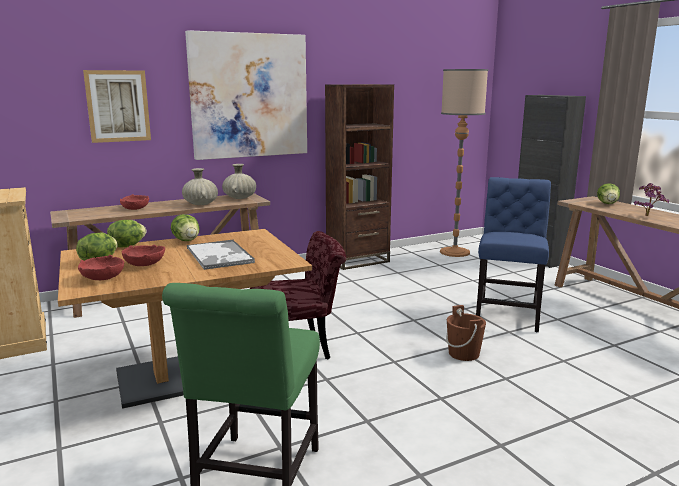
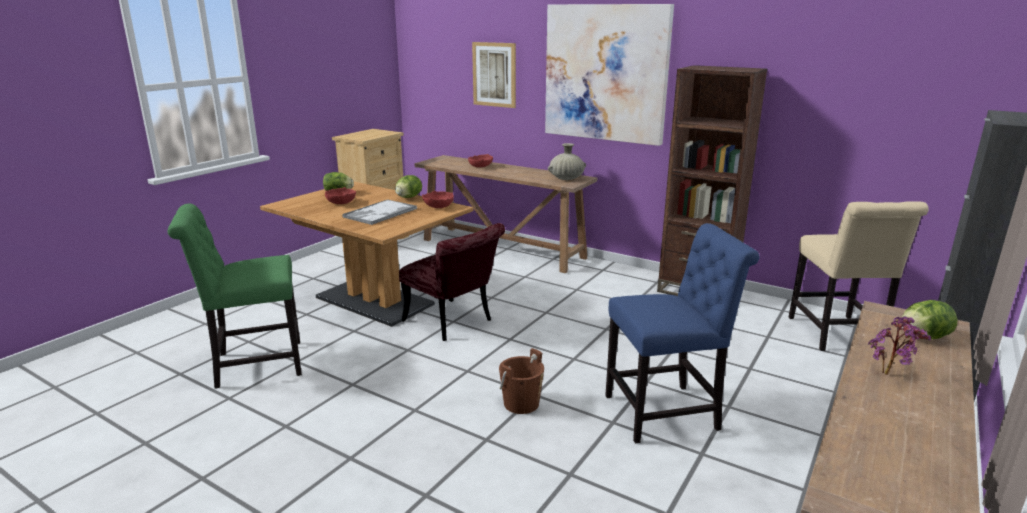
camera: 60 degrees right, 5 degrees up
(103, 278) = (306, 202): red bowl -> red bowl (439, 206)
(127, 246) = (378, 189): lettuce -> none
(200, 204) = (523, 175): beige vase -> none
(454, 252) = (837, 336): floor lamp -> beige chair

